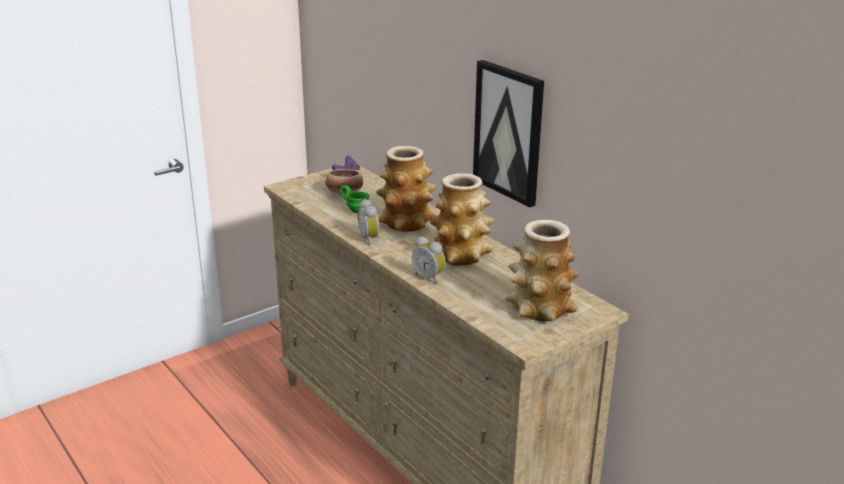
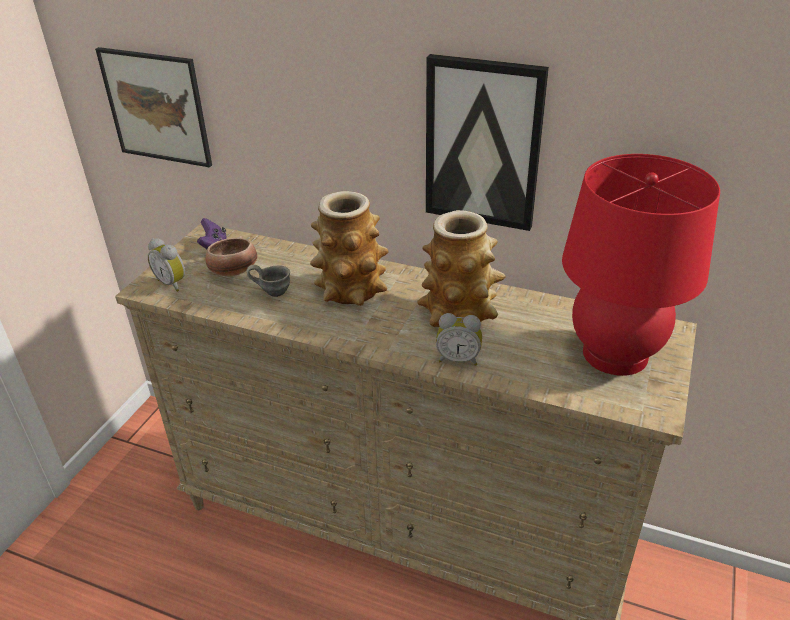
camera: 30 degrees left, 10 degrees up
(344, 71) = (156, 107): none -> picture
(356, 210) = (273, 292): green mug -> grey mug
(370, 238) = (333, 328): alarm clock -> alarm clock (173, 283)
(540, 309) = (615, 354): vase -> red table lamp

